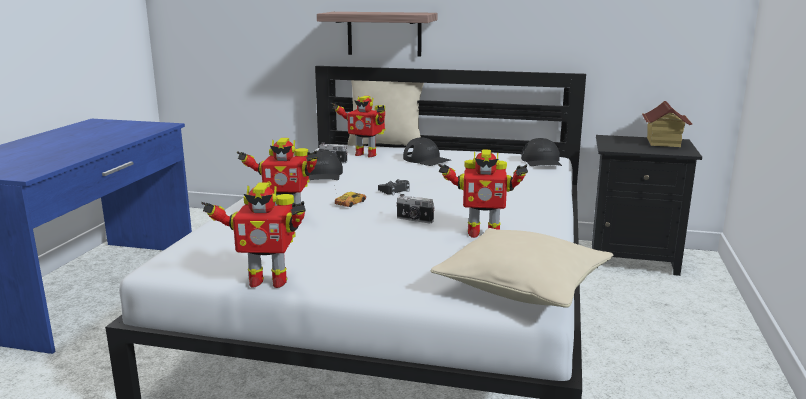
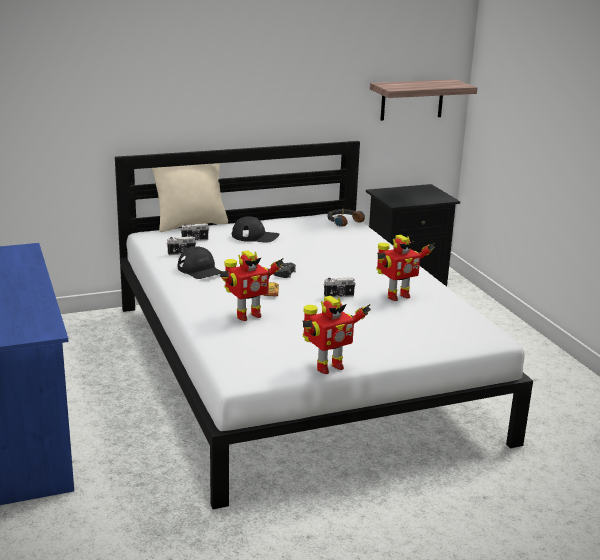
camera: 35 degrees left, 5 degrees up
(365, 154) = (195, 240): toy robot -> camera
(384, 34) = (180, 119): shelf -> shelf (412, 99)
(522, 286) = (472, 328): beige pillow -> none
(541, 161) = (344, 221): black cap -> headphones
(662, 142) = (420, 191): toy house -> none

